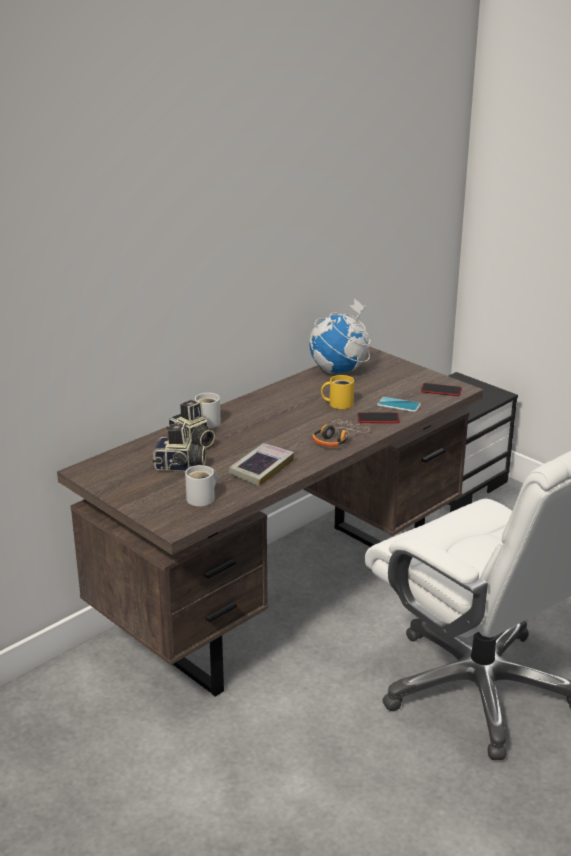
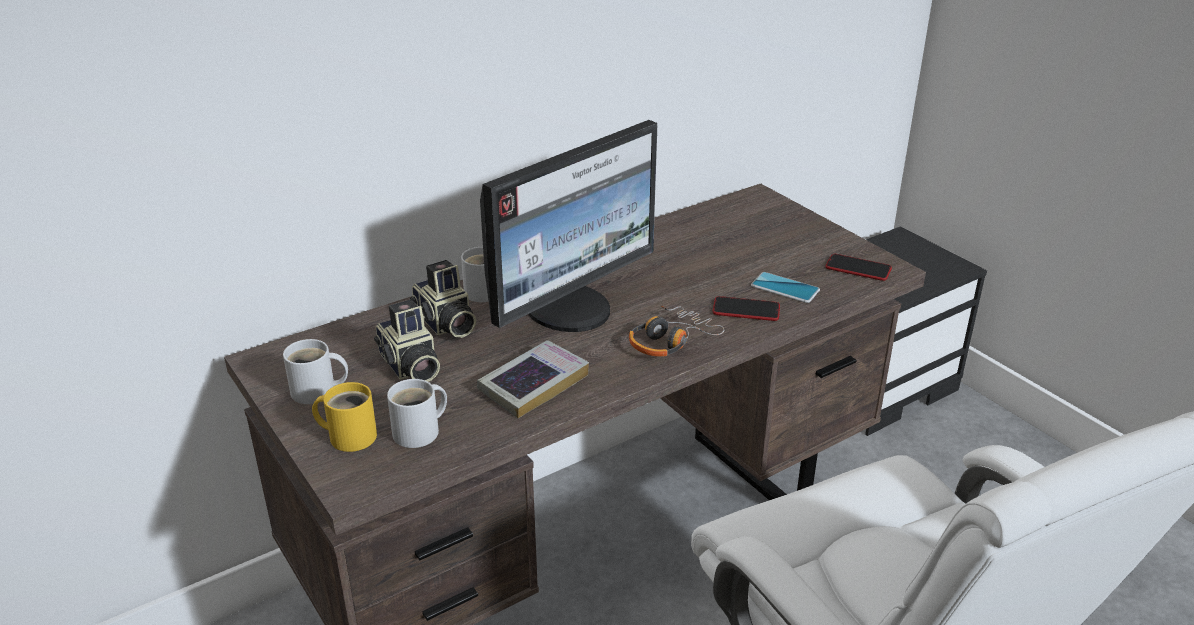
camera: 10 degrees right, 5 degrees up
(128, 484) = (317, 392): none -> white mug
(180, 466) = (409, 367): camera -> camera turned 45 degrees clockwise
(268, 427) = (571, 309): none -> monitor
(338, 403) = (691, 277): yellow mug -> yellow mug (349, 435)
(339, 371) = (708, 222): globe -> none

